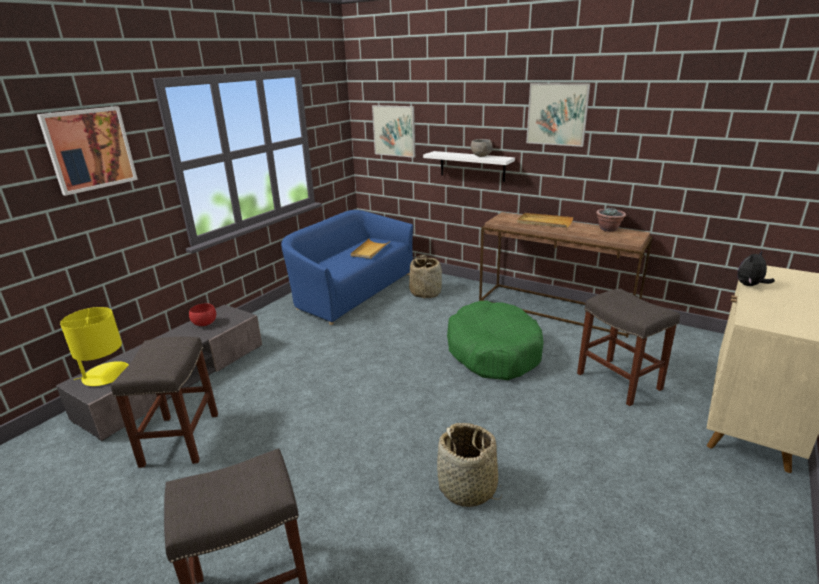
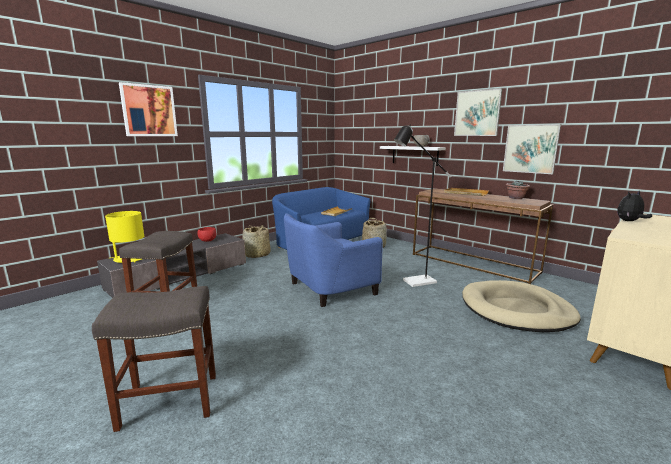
camera: 10 degrees right, 10 degrees down
(390, 376) = (329, 288): none -> blue armchair
(394, 131) = (362, 133): picture -> picture (530, 149)
(467, 488) = (365, 361): basket -> basket (257, 255)
(493, 351) = (414, 282): green dog bed -> black floor lamp
(620, 381) = (516, 310): grey stool -> beige dog bed

